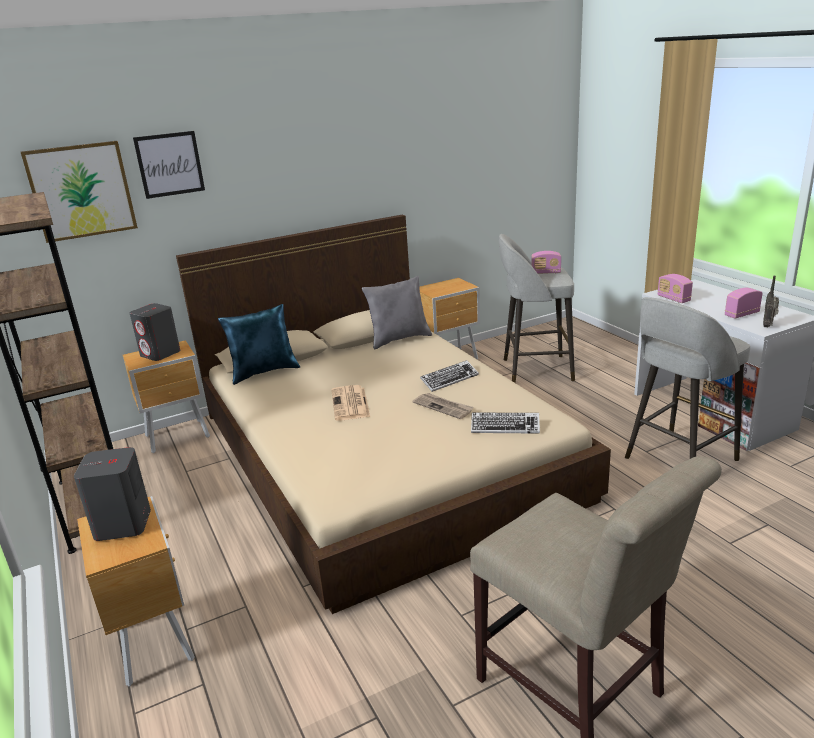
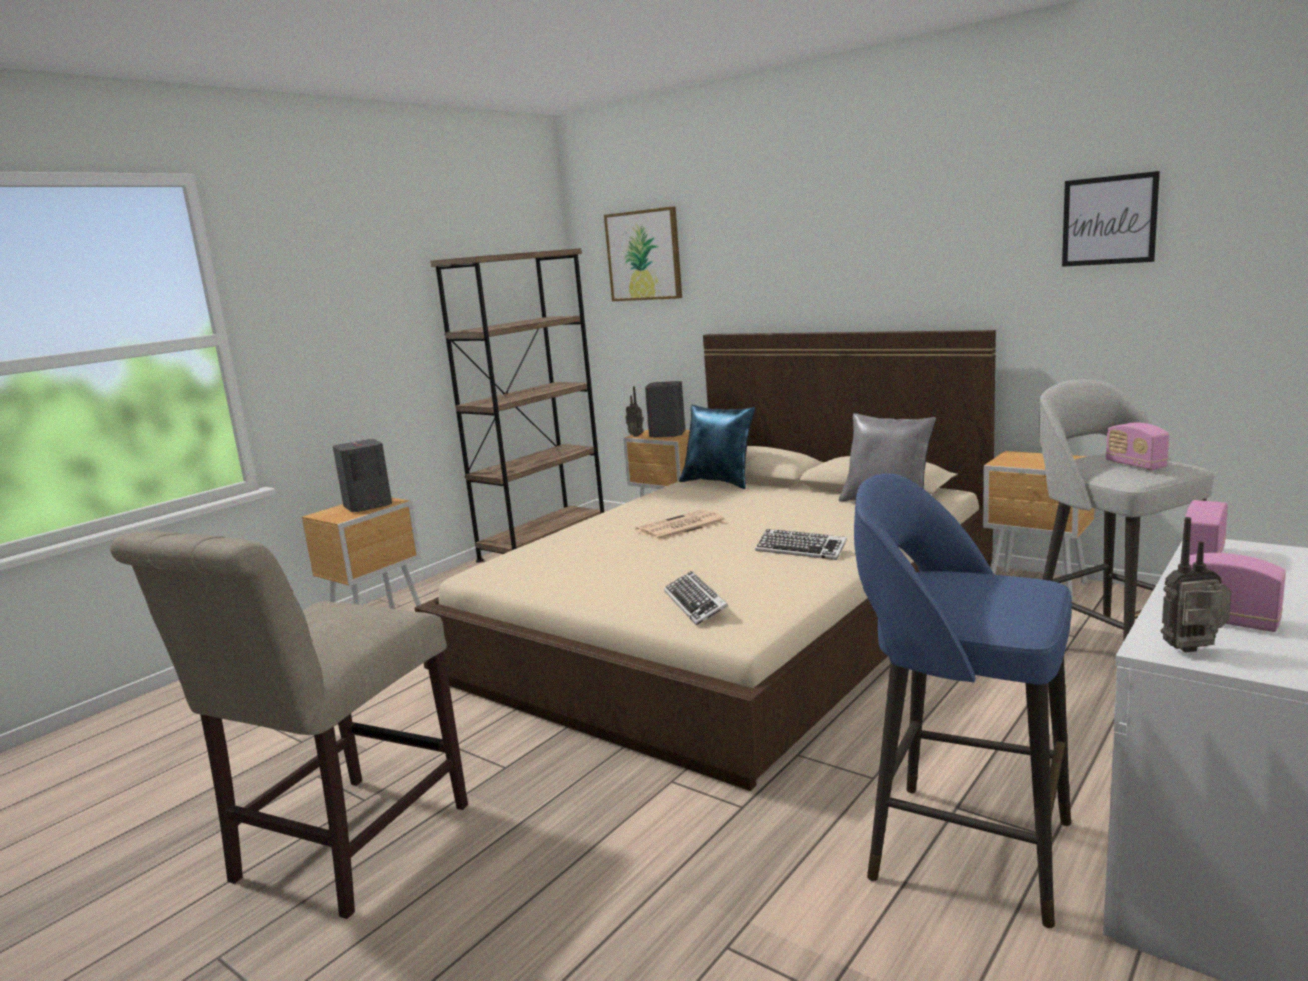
camera: 65 degrees right, 10 degrees down
(137, 365) = (636, 435): none -> radio
(169, 164) = (716, 233): picture -> picture (1109, 220)
(443, 407) = (719, 565): newspaper -> none
(678, 460) = (964, 848): grey stool -> blue stool

